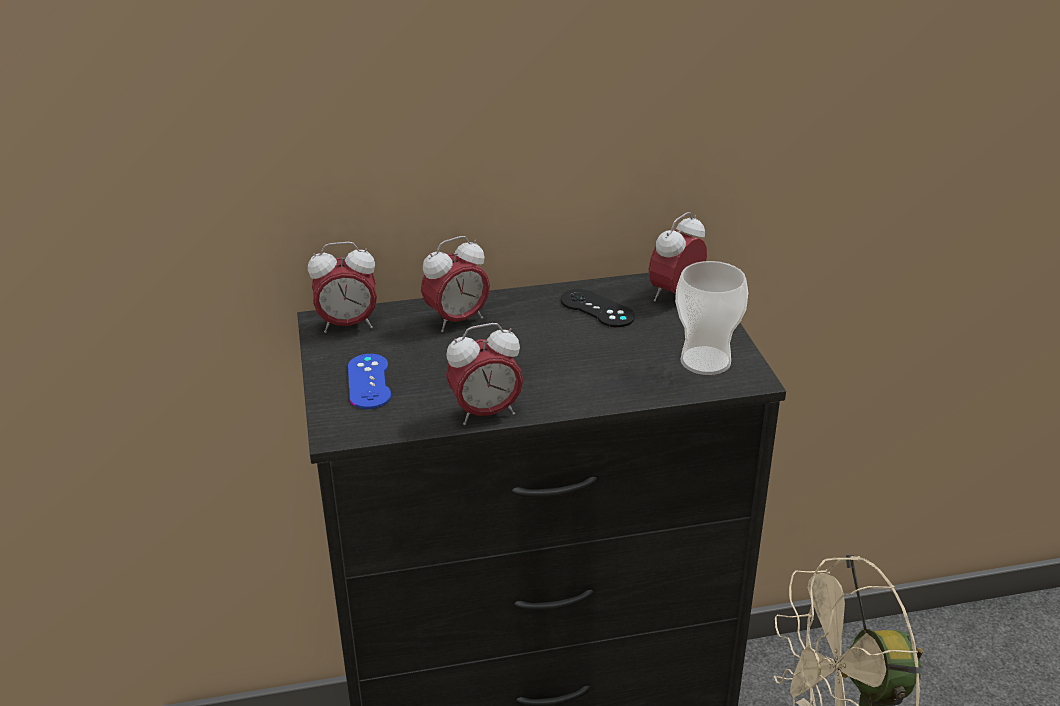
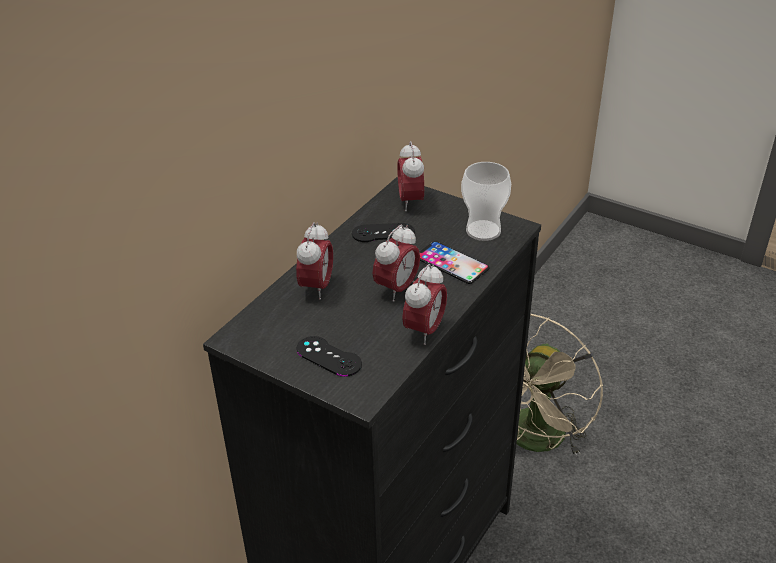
camera: 45 degrees left, 5 degrees up
(347, 325) = (253, 331): alarm clock -> alarm clock (396, 289)
(369, 381) = (329, 356): blue game controller -> black game controller
(617, 371) = (451, 263): none -> phone

